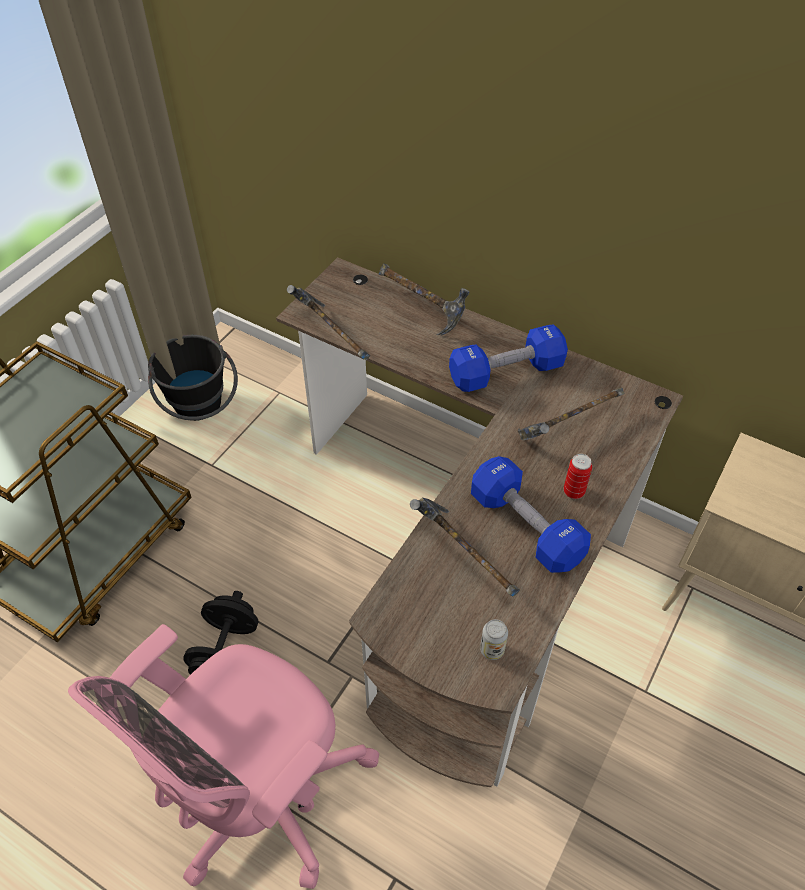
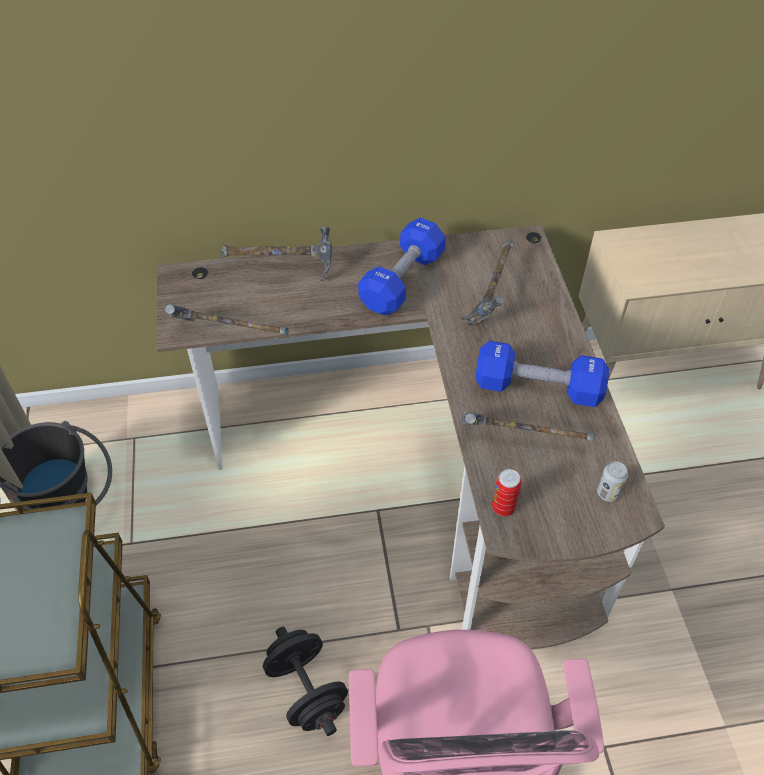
camera: 40 degrees left, 0 degrees up
(574, 491) = (542, 340): can -> can (503, 507)

